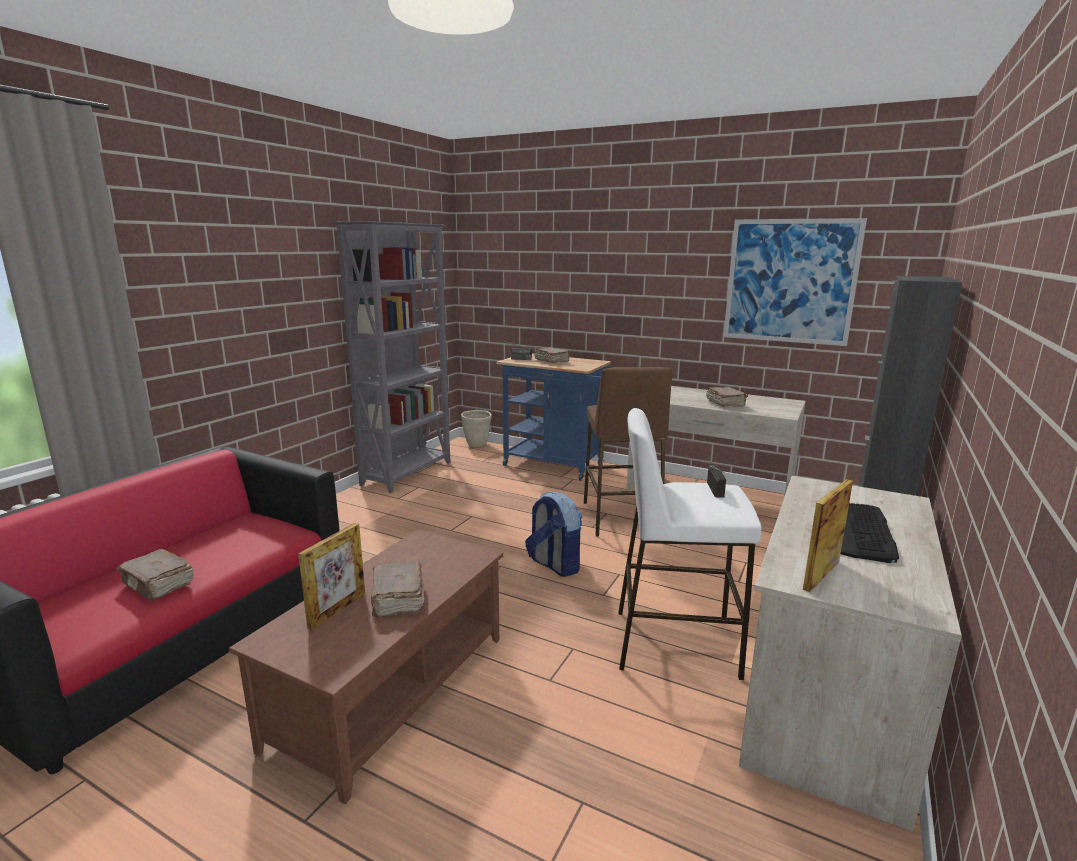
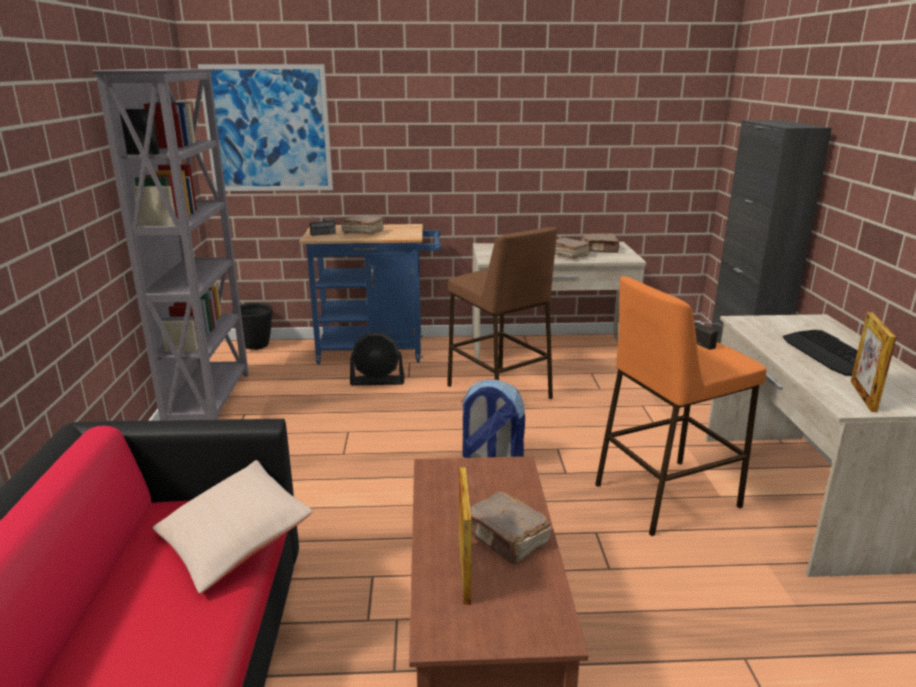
camera: 30 degrees left, 5 degrees up
(158, 584) = (176, 634): brown book -> brown book (600, 250)
(255, 546) = (234, 541): none -> beige pillow
(477, 445) = (256, 346): beige planter -> black planter
(533, 487) = (377, 381): none -> black fan
(674, 643) = (665, 496): white stool -> orange stool
(790, 281) = (604, 125): picture -> picture (268, 129)

